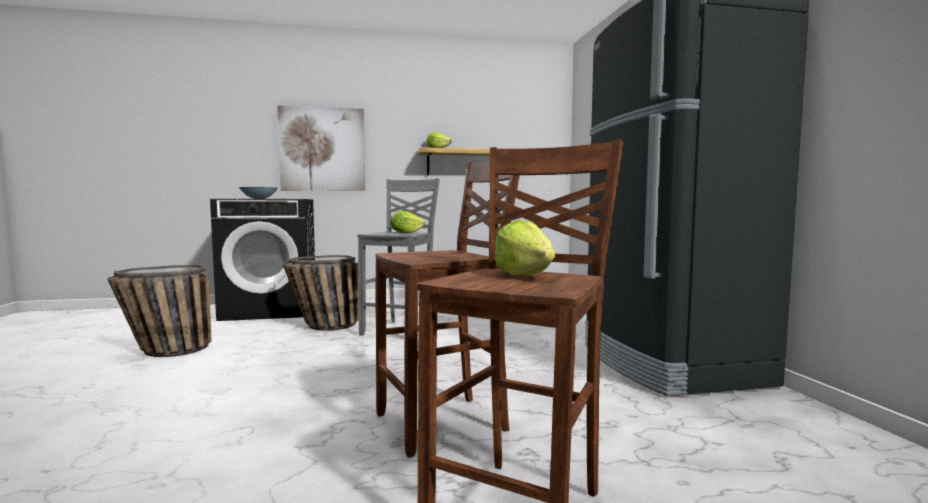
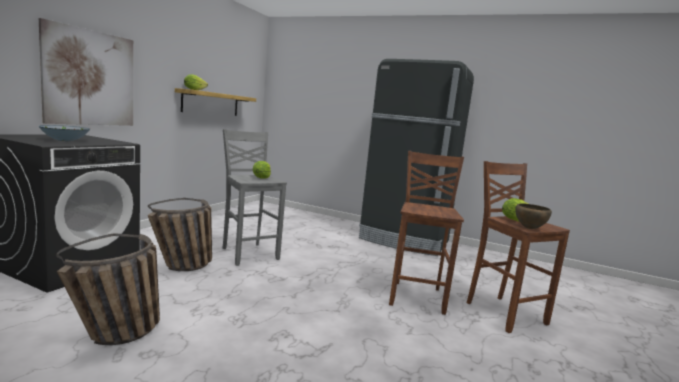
camera: 55 degrees left, 5 degrees up
(460, 282) = (529, 228): none -> brown bowl

